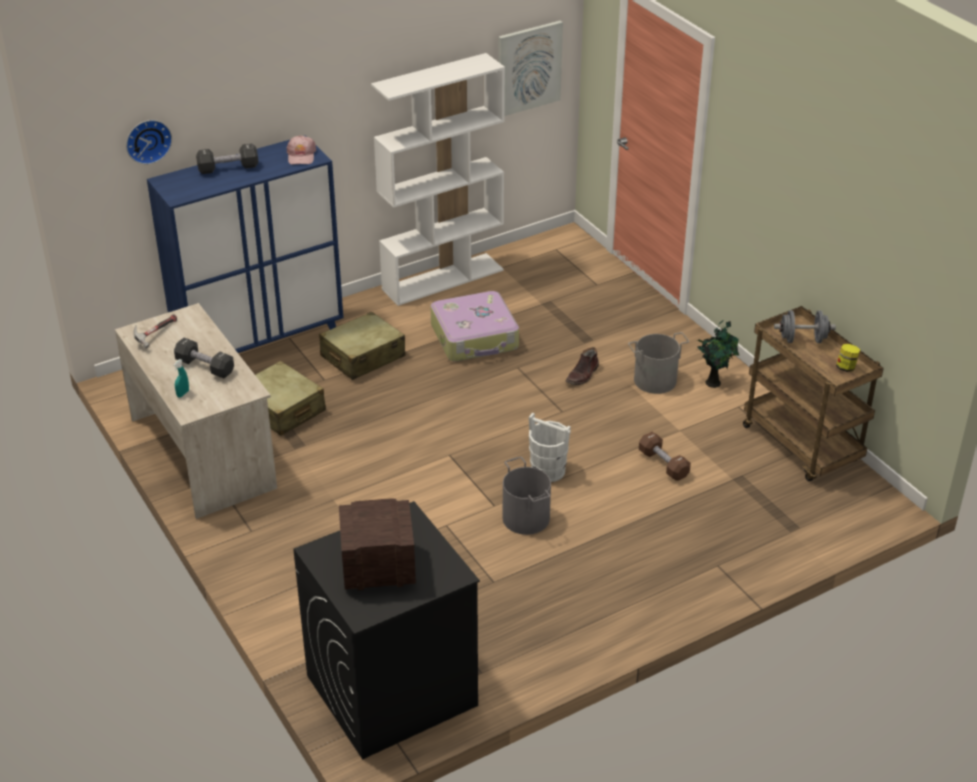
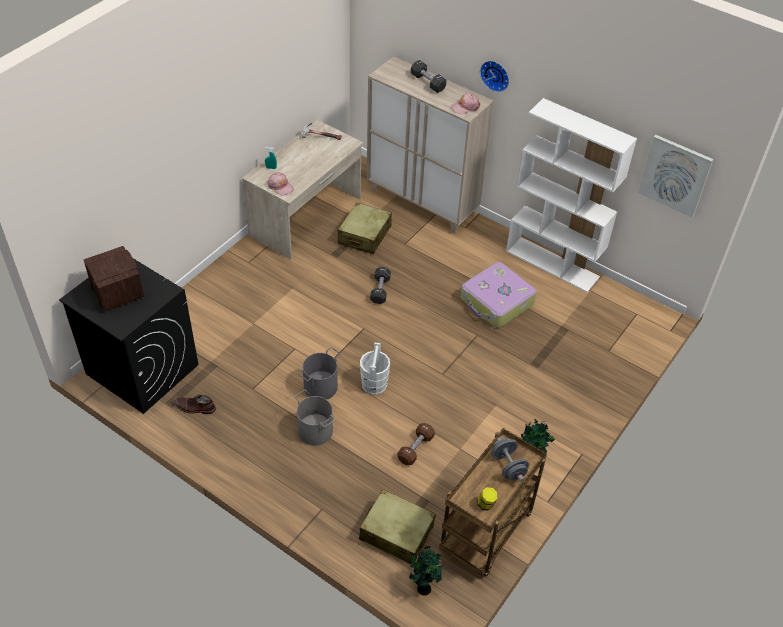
camera: 65 degrees right, 10 degrees up
(147, 140) = (400, 34): wall clock -> wall clock (496, 75)
(205, 367) = (301, 167): black dumbbell -> black dumbbell (380, 290)
(230, 394) = (280, 186): none -> pink cap
(260, 344) = (422, 203): blue cabinet -> beige cabinet
(362, 357) = (439, 253): beige suitcase -> beige suitcase (396, 532)
(582, 375) = (491, 373): brown boot -> brown boot (195, 407)
(655, 381) = (510, 418): grey bucket -> grey bucket (315, 431)
(855, 512) = (423, 587): none -> potted plant

